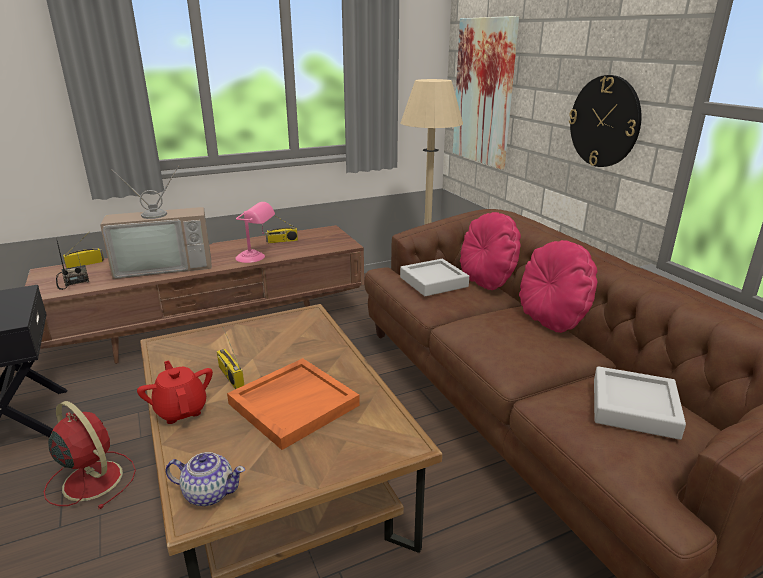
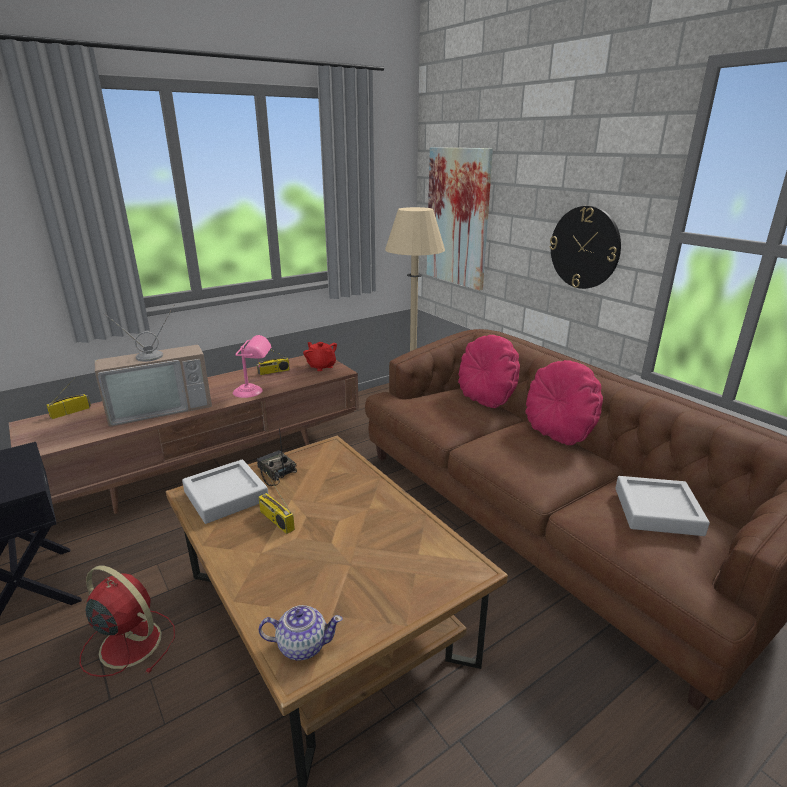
camera: 10 degrees left, 0 degrees up
(73, 281) = (65, 432): radio -> radio (275, 472)
(181, 410) = (240, 562): red teapot -> red teapot (321, 366)
(294, 403) = (350, 542): orange tray -> none
(433, 282) = (438, 404): grey tray -> grey tray (226, 496)

